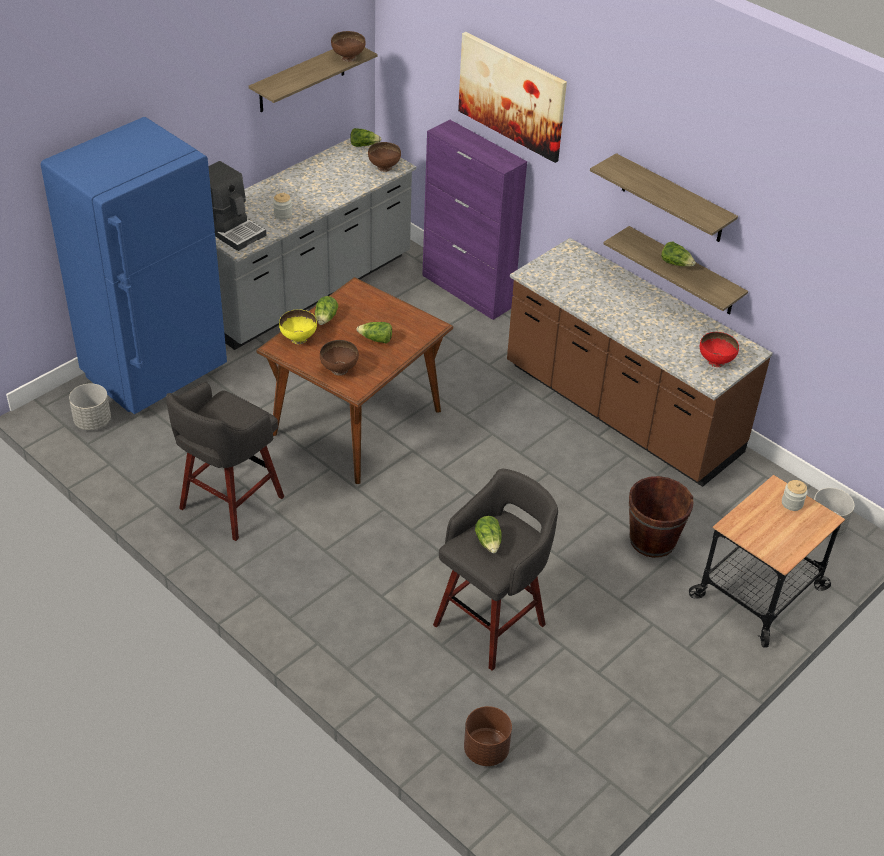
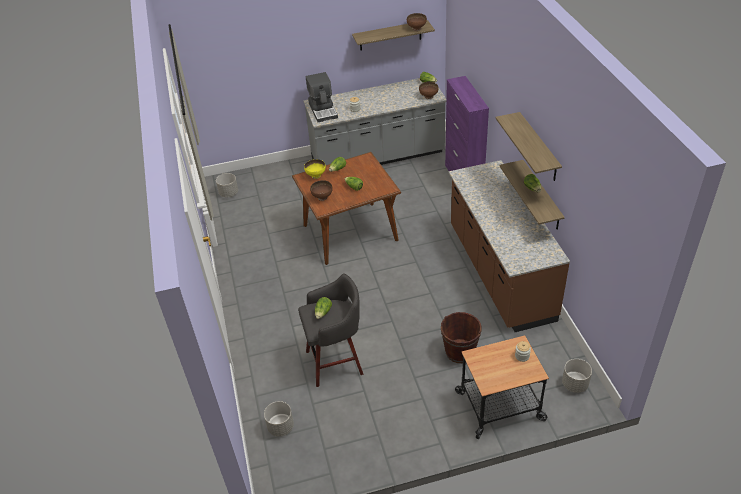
camera: 35 degrees right, 0 degrees up
(156, 374) = (274, 179): blue fridge -> none
(229, 504) = (257, 254): grey stool -> none
(486, 750) = (281, 427): brown planter -> grey planter
(511, 96) = (486, 66): picture -> none
(715, 361) = (528, 255): red bowl -> none

